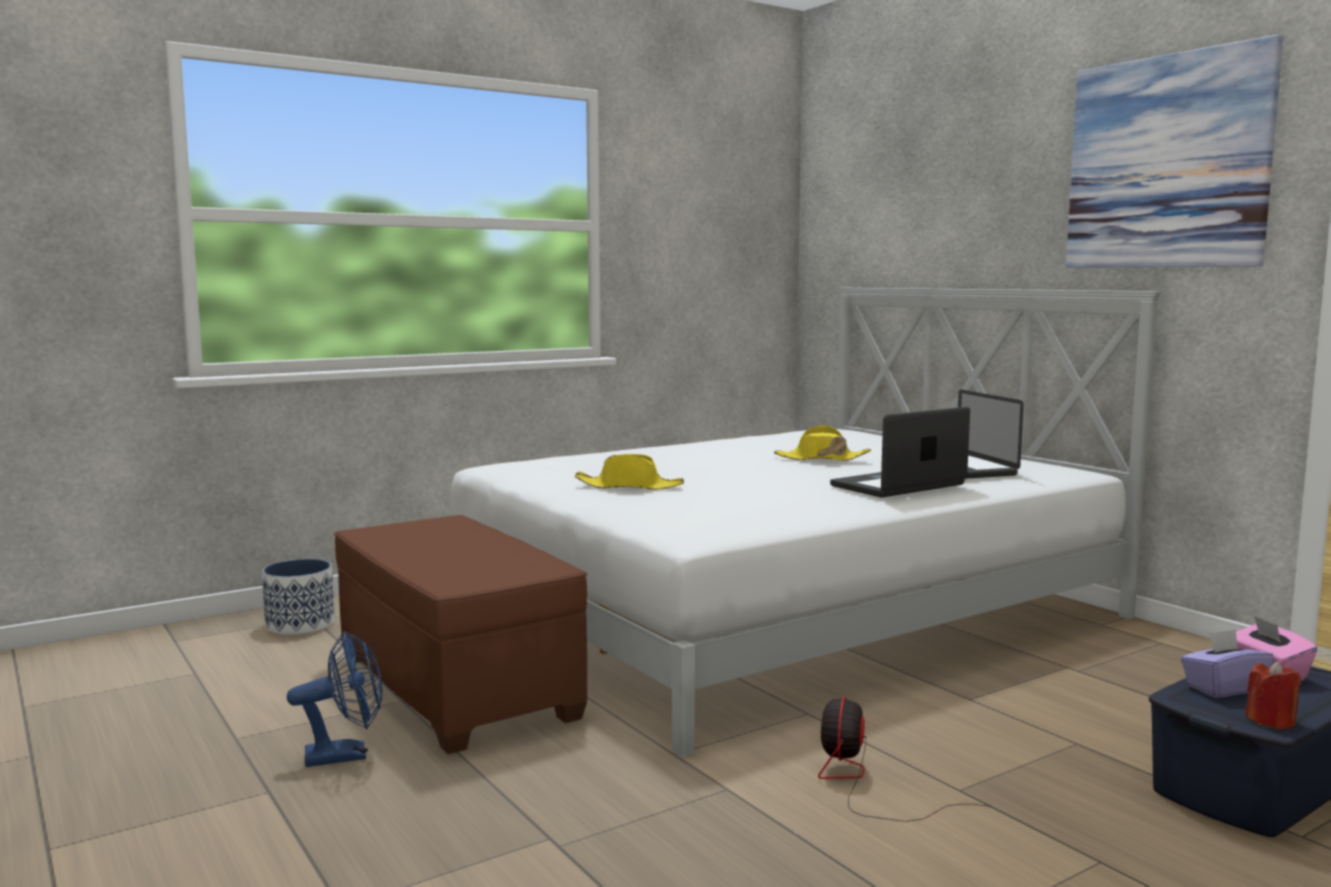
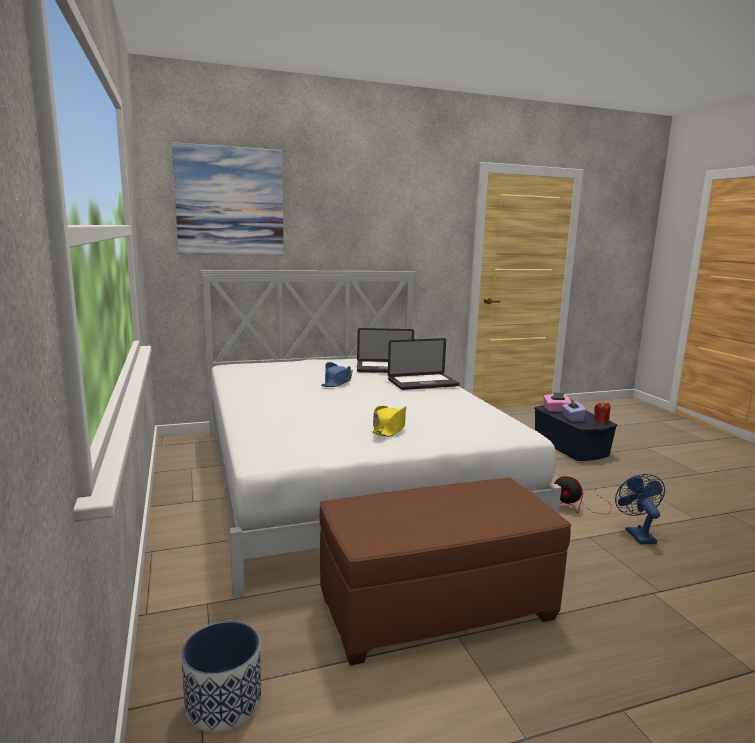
camera: 75 degrees left, 5 degrees up
(346, 755) = (557, 667): blue fan -> blue fan (637, 534)
(821, 459) = (337, 382): yellow hat -> blue hat
(898, 485) = (423, 383): laptop -> laptop turned 90 degrees counterclockwise
(1167, 162) = (413, 212): picture -> picture (230, 202)

